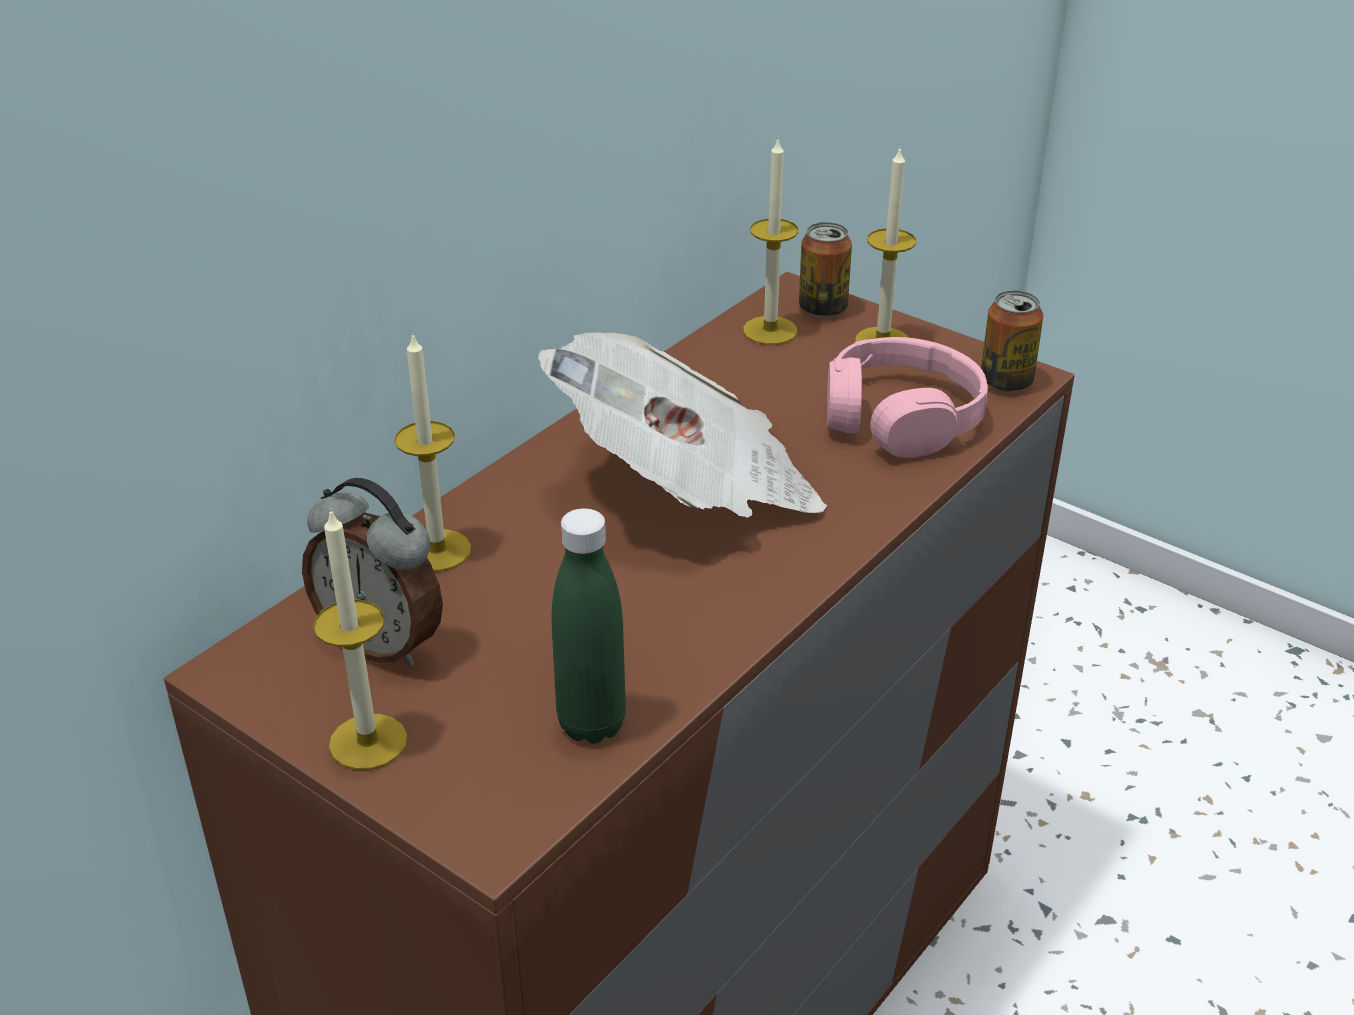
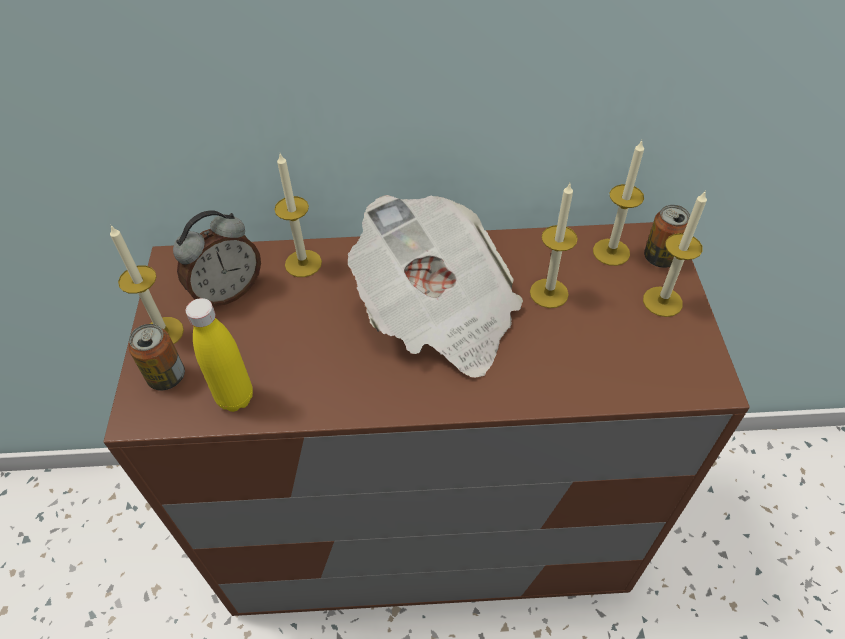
camera: 50 degrees right, 15 degrees up
(383, 642) = (227, 291): alarm clock -> alarm clock turned 120 degrees counterclockwise
(591, 724) = (235, 398): green bottle -> yellow bottle
(769, 400) = (549, 293): none -> candle
(900, 418) = (599, 355): pink headphones -> none
(1006, 382) = (695, 380): can -> can (167, 377)

